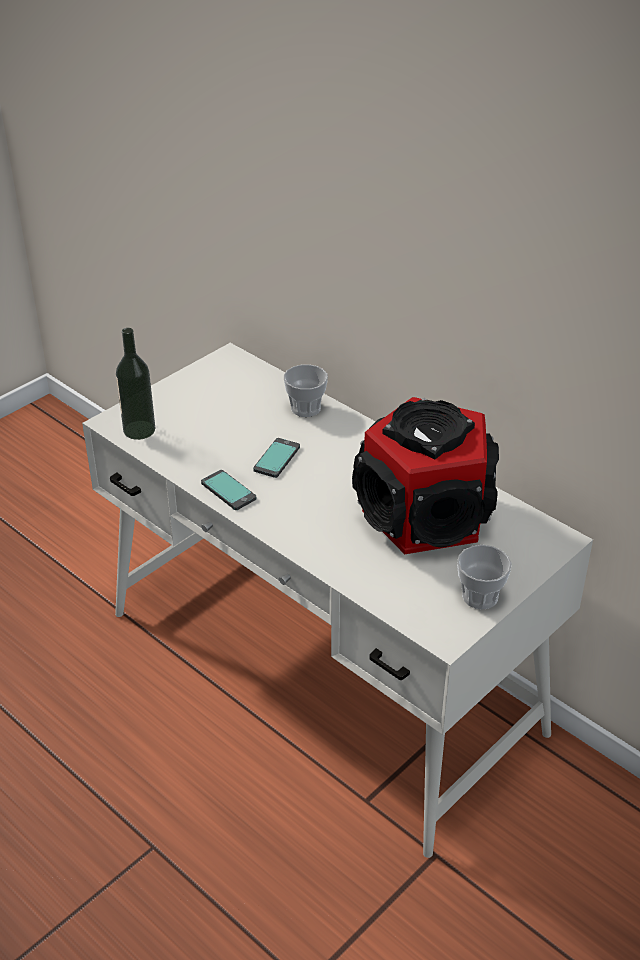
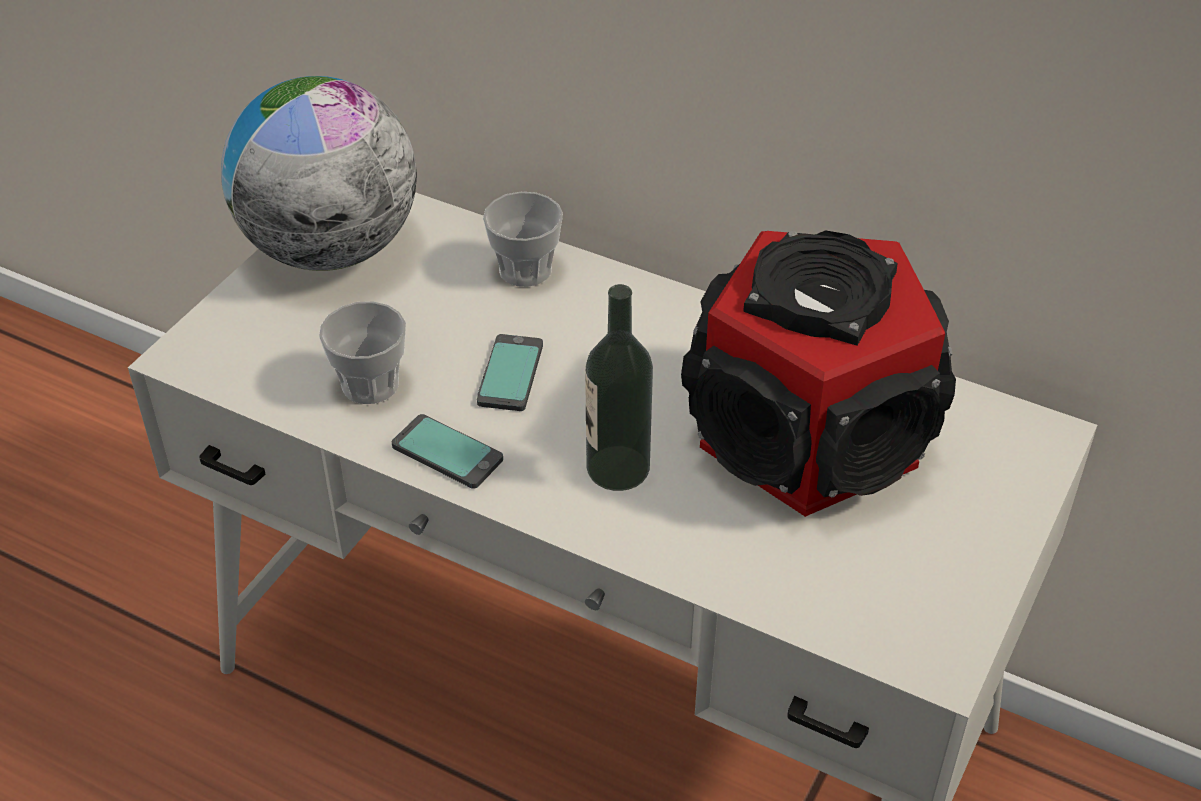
camera: 15 degrees left, 5 degrees up
(139, 430) = (240, 363): bottle -> bottle (618, 468)
(206, 381) = (330, 249): none -> globe
(480, 596) = (963, 571): cup -> cup (370, 384)

